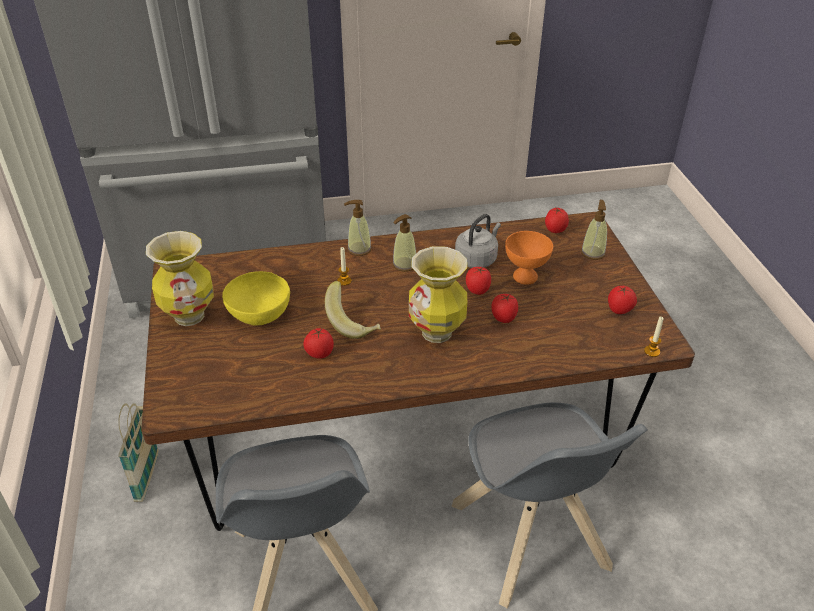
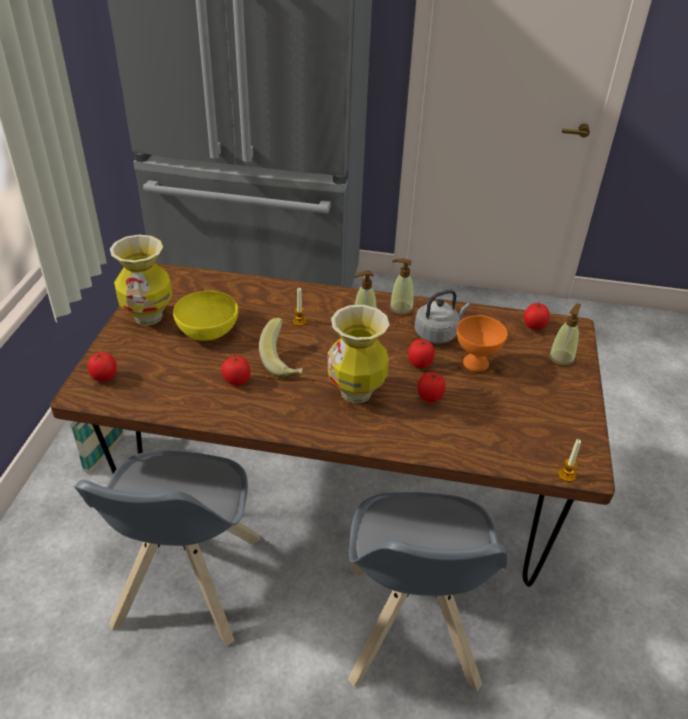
camera: 20 degrees right, 0 degrees up
(359, 249) = (330, 296): soap dispenser -> soap dispenser (401, 309)
(619, 310) = (556, 423): tomato -> tomato (105, 378)

